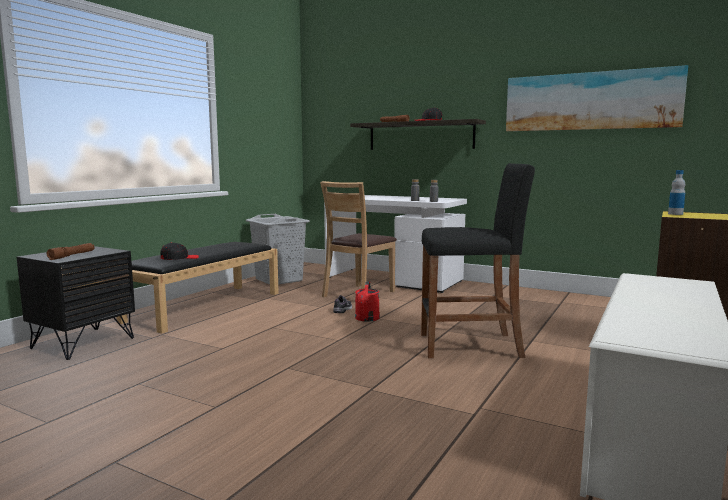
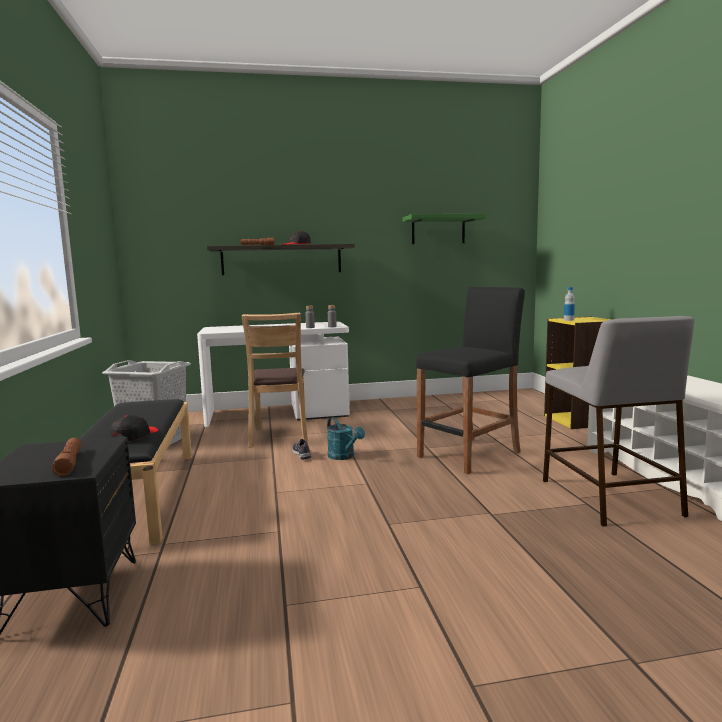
camera: 40 degrees left, 0 degrees up
(367, 319) = (344, 457): red watering can -> turquoise watering can
(512, 417) = (607, 496): none -> grey stool
(590, 101) = (438, 230): picture -> green shelf

